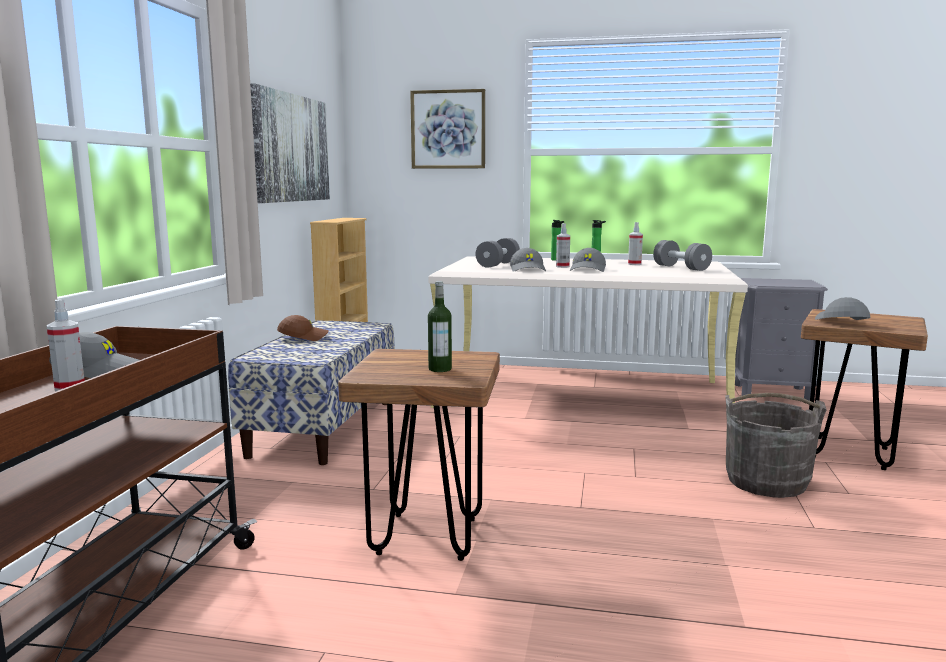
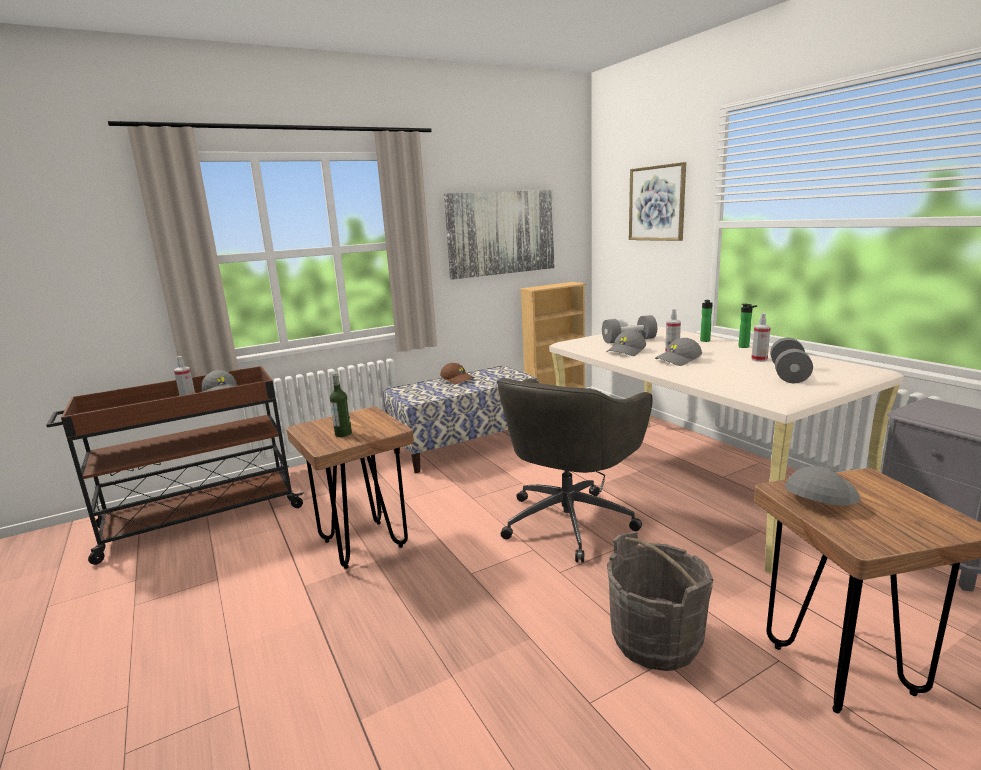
camera: 50 degrees right, 5 degrees up
(563, 445) = (570, 520): none -> grey office chair

